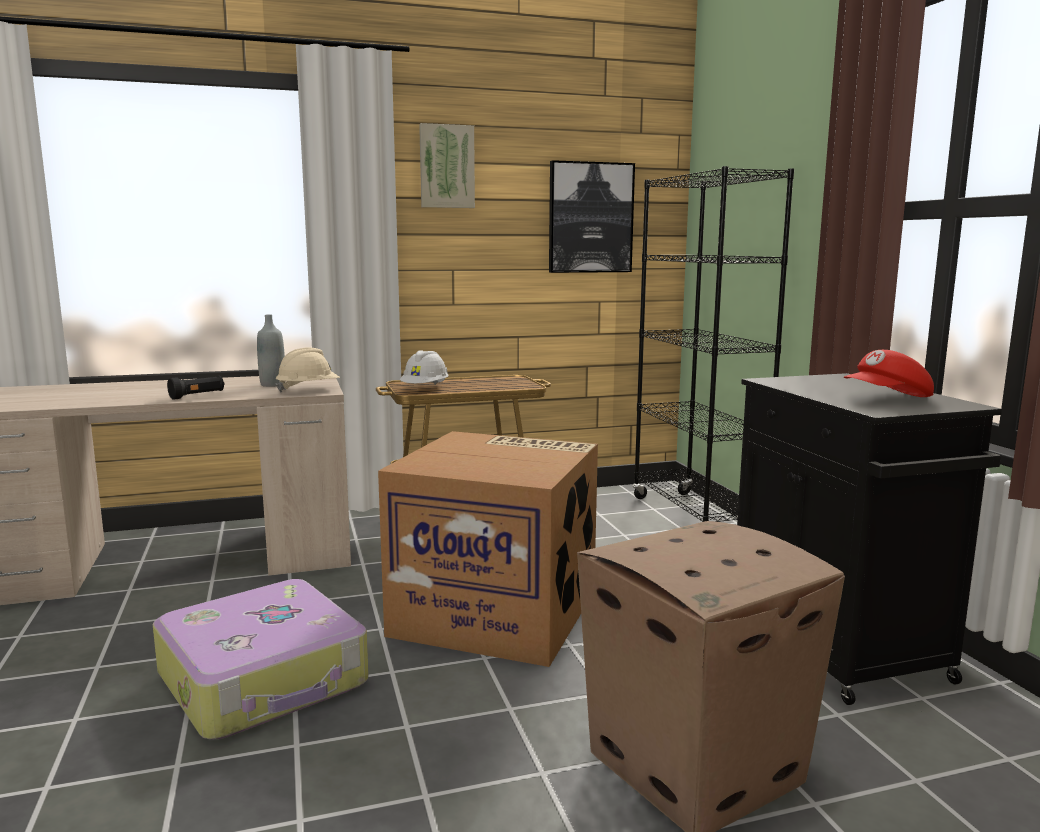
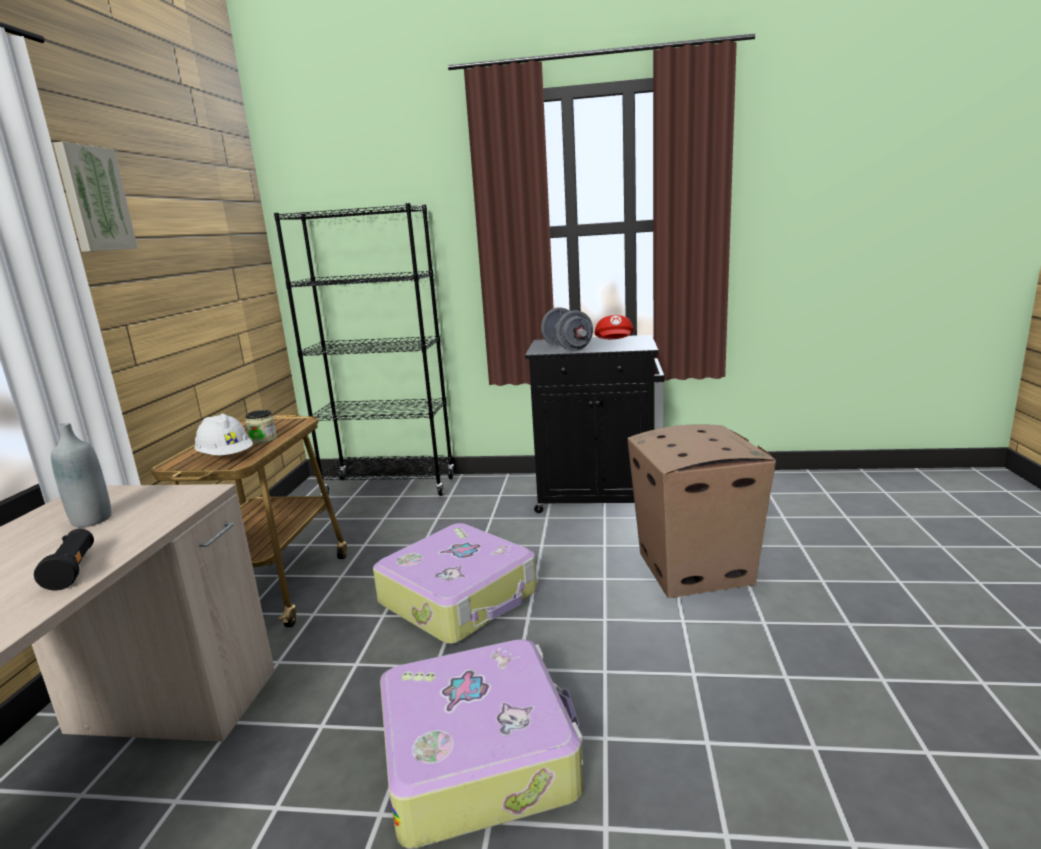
camera: 65 degrees left, 5 degrees up
(308, 390) = (173, 500): beige hard hat -> none
(472, 388) = (263, 439): none -> jar
(499, 612) = (460, 598): cardboard box -> suitcase
(590, 218) = (217, 252): picture -> none
(811, 386) = (567, 348): none -> grey dumbbell

